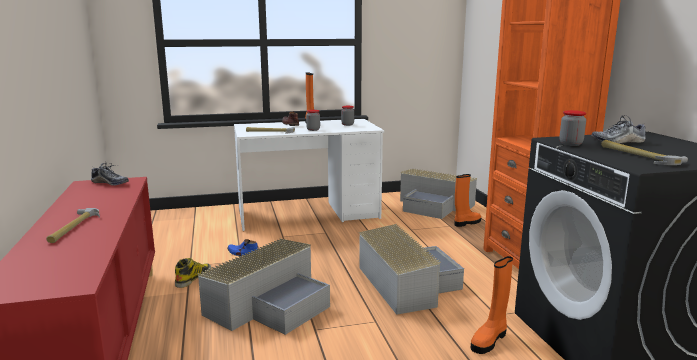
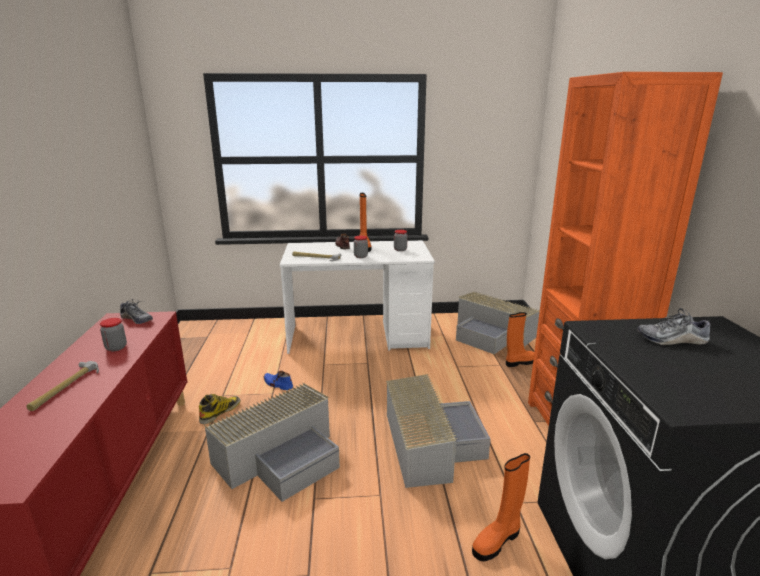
camera: 10 degrees right, 5 degrees up
(570, 144) = (607, 340): jar -> jar (116, 347)
(638, 155) = (686, 377): hammer -> none

